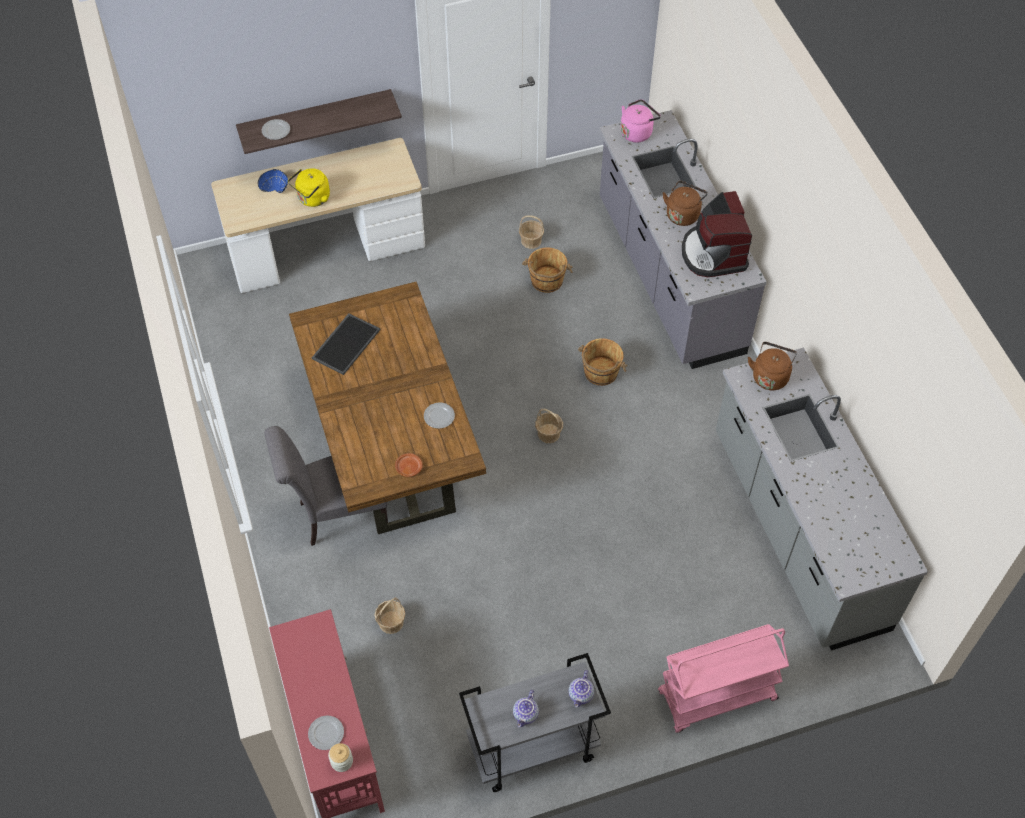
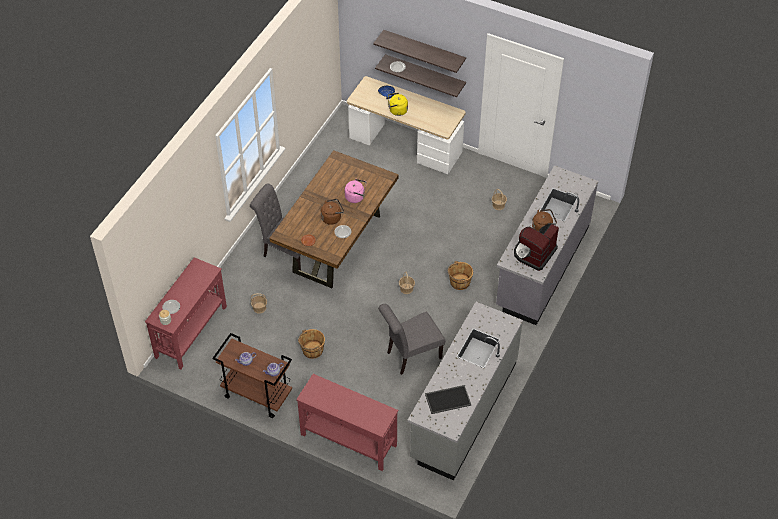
camera: 45 degrees right, 5 degrees down
(306, 76) = (424, 50): none -> shelf
(345, 343) = (341, 177): tray -> tray (448, 399)
(532, 749) = (256, 395): grey cart -> brown cart
(546, 281) = (484, 227): brown bucket -> brown bucket (312, 350)
(637, 132) = (569, 179): pink kettle -> pink kettle (356, 197)
(657, 516) = (410, 356): none -> grey chair
(716, 697) = (348, 439): pink cart -> red console table
(770, 376) = (492, 319): brown kettle -> brown kettle (332, 218)

